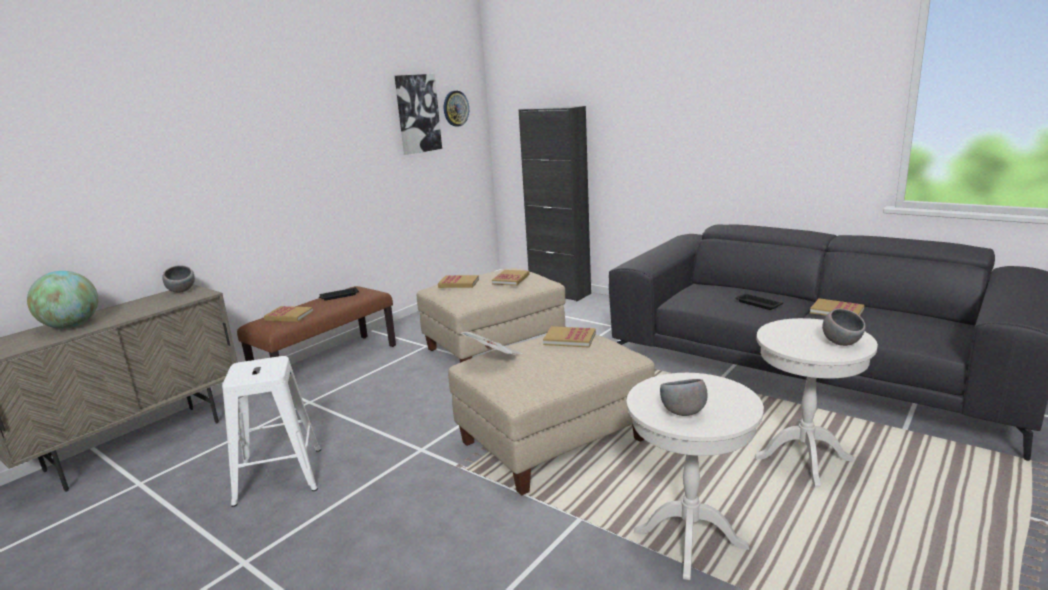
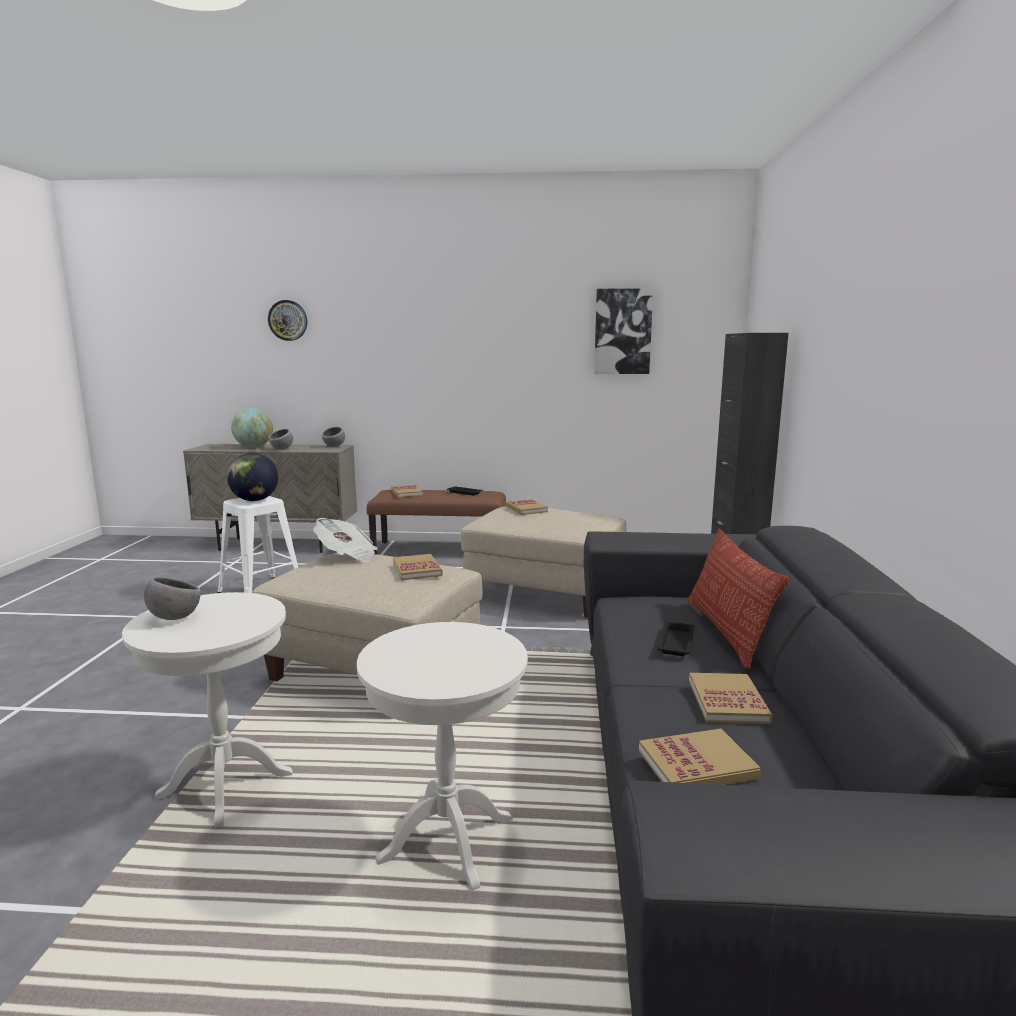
camera: 55 degrees right, 5 degrees down
(260, 368) = (254, 500): none -> globe
(455, 108) = (685, 330): wall clock -> wall clock (288, 320)
(511, 279) = (563, 520): book -> book (697, 765)
(750, 292) = (726, 632): none -> pillow
(841, 343) = (431, 672): grey bowl -> grey bowl (282, 449)

